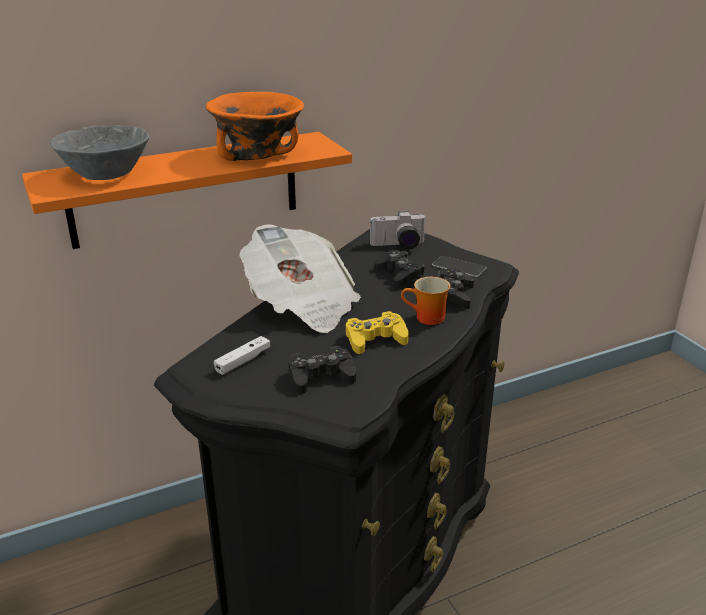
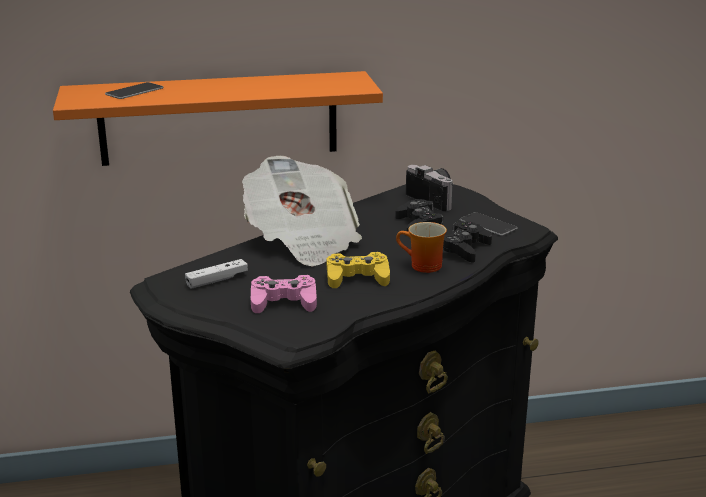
camera: 15 degrees right, 5 degrees down
(107, 173) = (134, 91): grey bowl -> phone
(257, 154) = (286, 86): orange bowl -> none
(321, 376) = (283, 302): black game controller -> pink game controller
(398, 246) = (435, 199): camera -> camera turned 135 degrees counterclockwise

